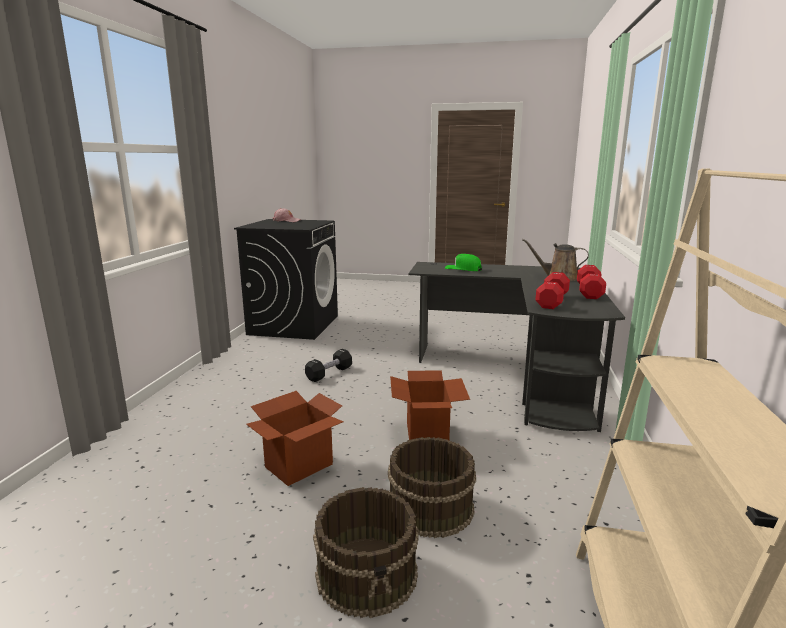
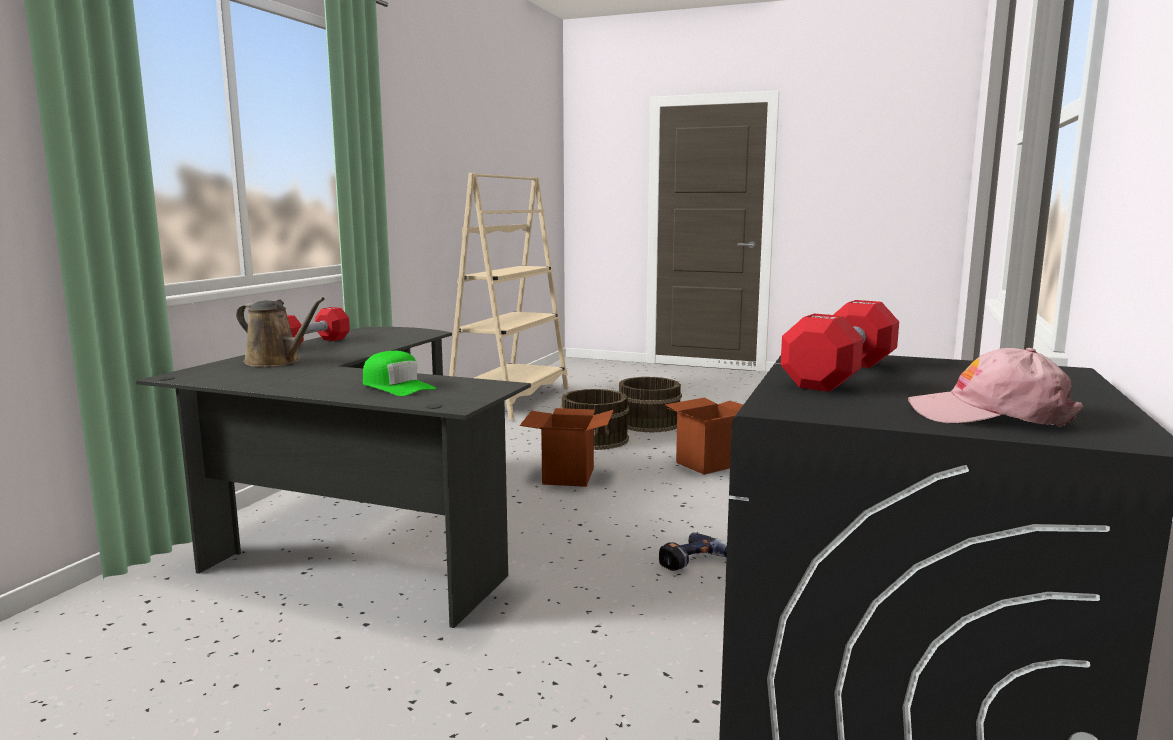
camera: 170 degrees left, 5 degrees down
(329, 373) = (698, 564): black dumbbell -> power drill
(552, 301) = (395, 338): red dumbbell -> red dumbbell (840, 374)

